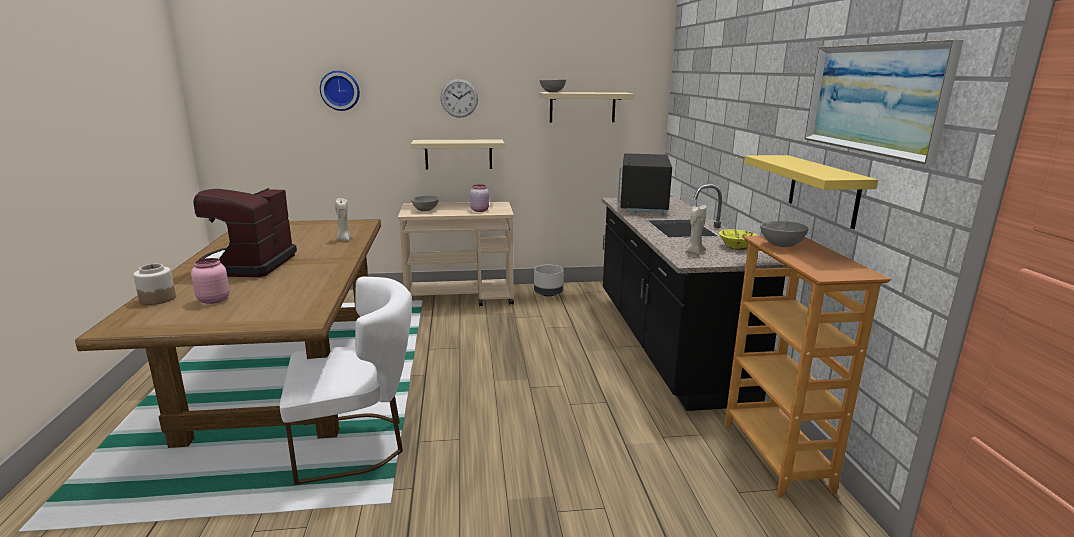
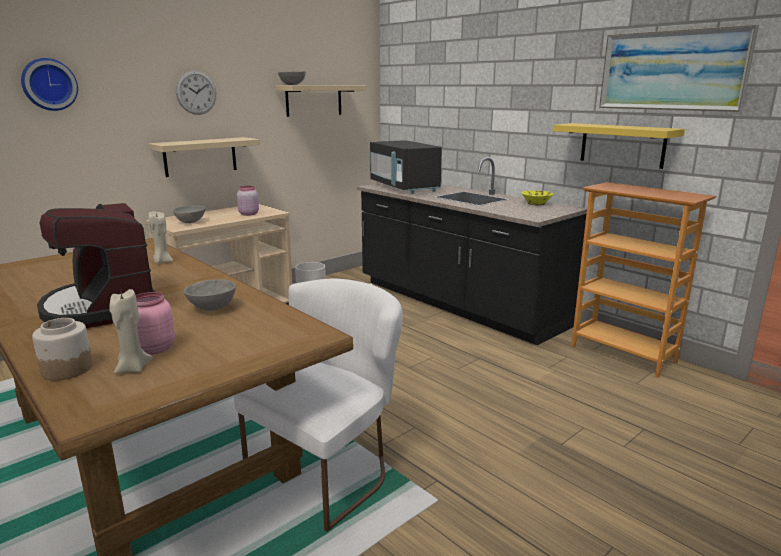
camera: 35 degrees left, 0 degrees up
(694, 252) = (521, 211): beige candle -> beige candle (132, 368)
(780, 246) = (618, 189): grey bowl -> grey bowl (211, 308)

